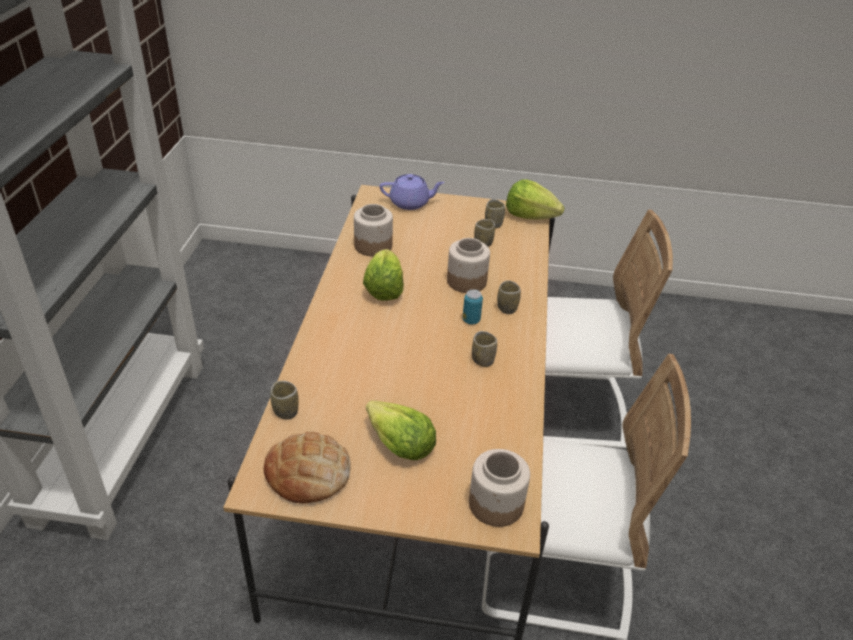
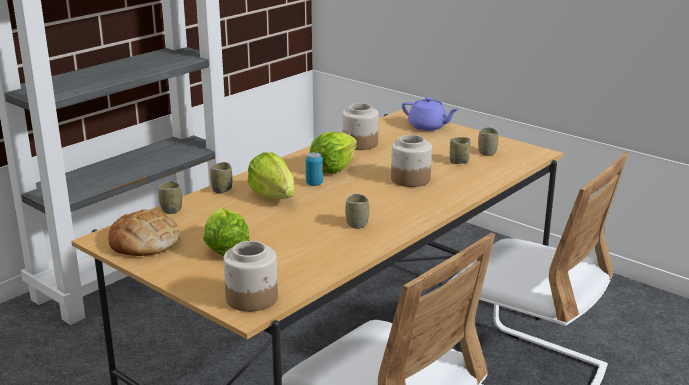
camera: 35 degrees right, 15 degrees down
(471, 320) = (381, 201): can -> can (314, 183)
(507, 308) = (423, 202): cup -> cup (222, 190)
(530, 216) = (531, 155): lettuce -> lettuce (273, 196)

